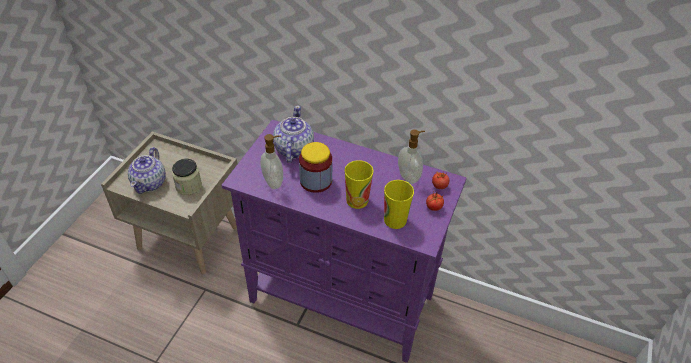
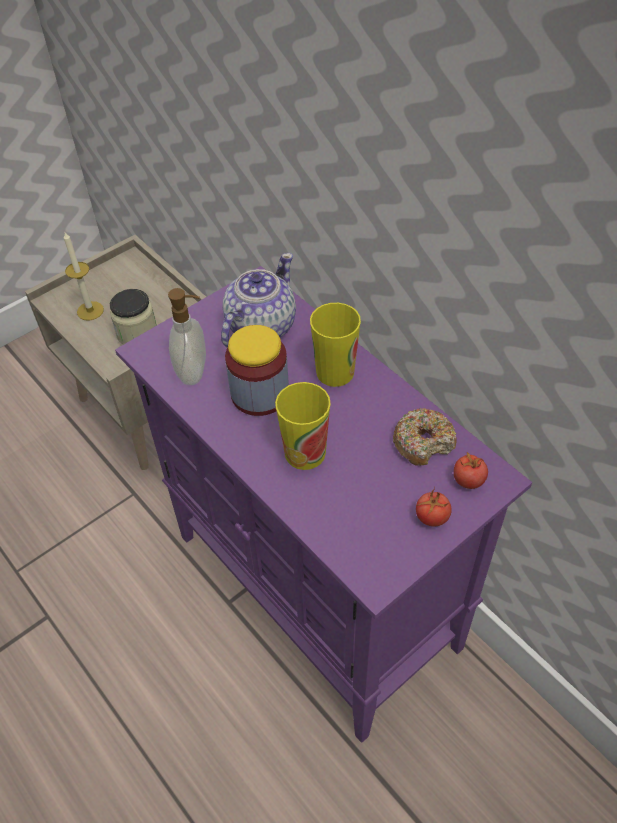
camera: 30 degrees right, 5 degrees up
(150, 182) = (90, 311): teapot -> candle
(395, 220) = (347, 514): cup -> cup (335, 372)
(409, 176) = (423, 442): soap dispenser -> donut

